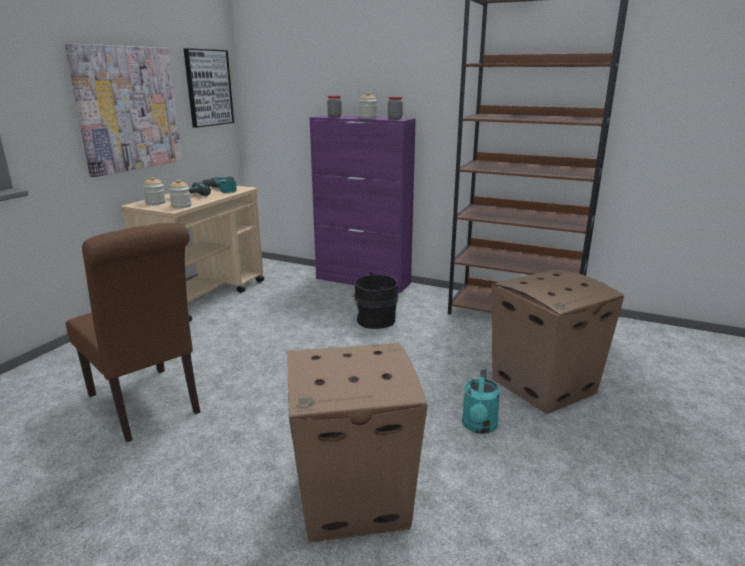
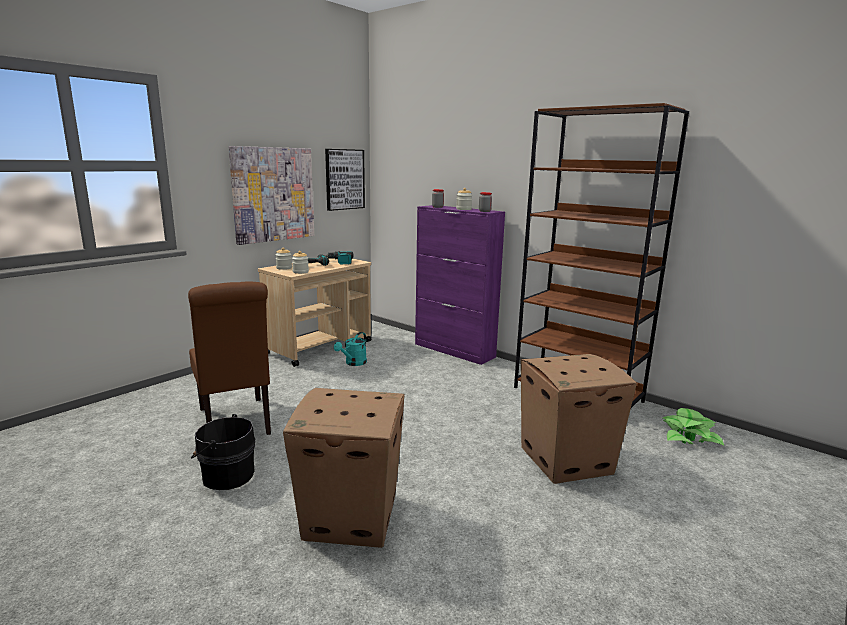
camera: 15 degrees right, 5 degrees down
(374, 320) = (445, 384): black bucket -> black bucket (226, 475)
(479, 427) = (486, 483): turquoise watering can -> turquoise watering can (353, 363)
(639, 341) = (689, 436): none -> potted plant

